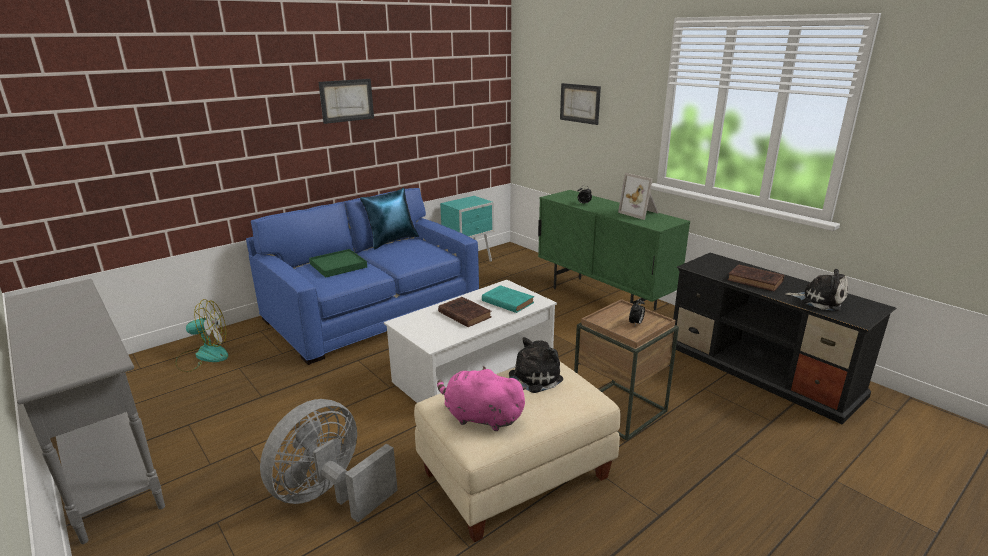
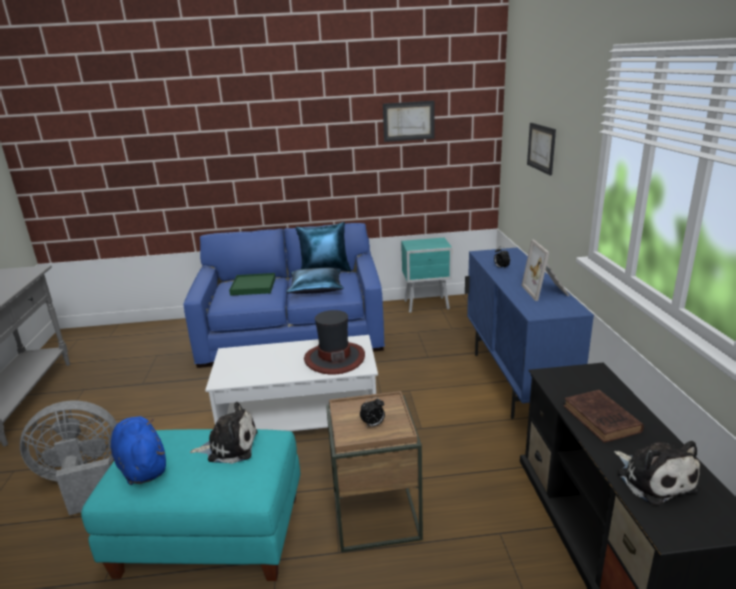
camera: 35 degrees right, 0 degrees up
(203, 356) = (149, 338): fan -> none
(346, 100) = (301, 135): picture -> picture (408, 121)
(407, 255) = (316, 288): none -> blue pillow
(463, 314) = (282, 360): brown book -> none
(480, 417) = (142, 466): pink plush toy -> blue plush toy
(506, 301) = (334, 358): turquoise book -> hat
(516, 476) = (209, 536): beige ottoman -> turquoise ottoman
(603, 299) = (515, 382): green cabinet -> blue cabinet

